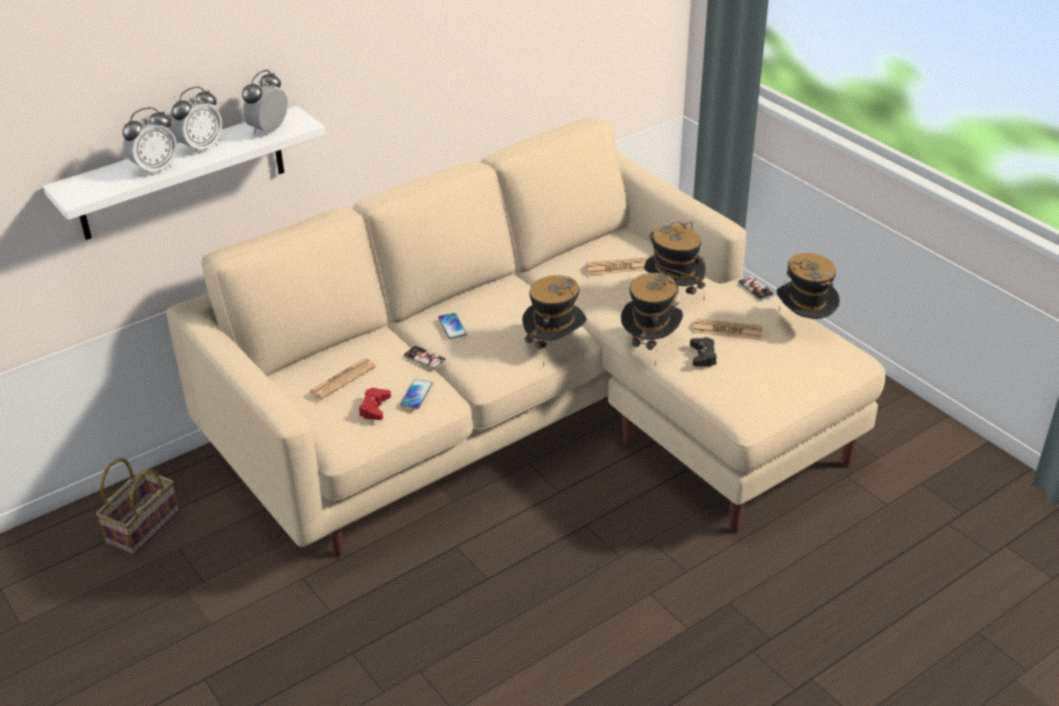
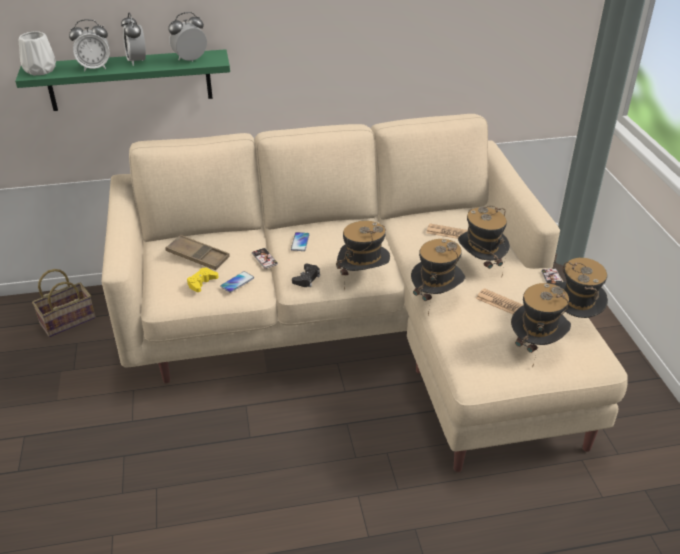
camera: 25 degrees right, 0 degrees up
(82, 189) = (39, 70): none -> white vase
(182, 174) = (130, 80): white shelf -> green shelf
(201, 147) = (137, 61): alarm clock -> alarm clock turned 90 degrees clockwise
(342, 379) = (198, 256): newspaper -> brown tray
(374, 408) = (202, 283): red game controller -> yellow game controller
(703, 356) = (470, 319): black game controller -> black game controller (307, 278)
(786, 365) = (535, 348): none -> hat

